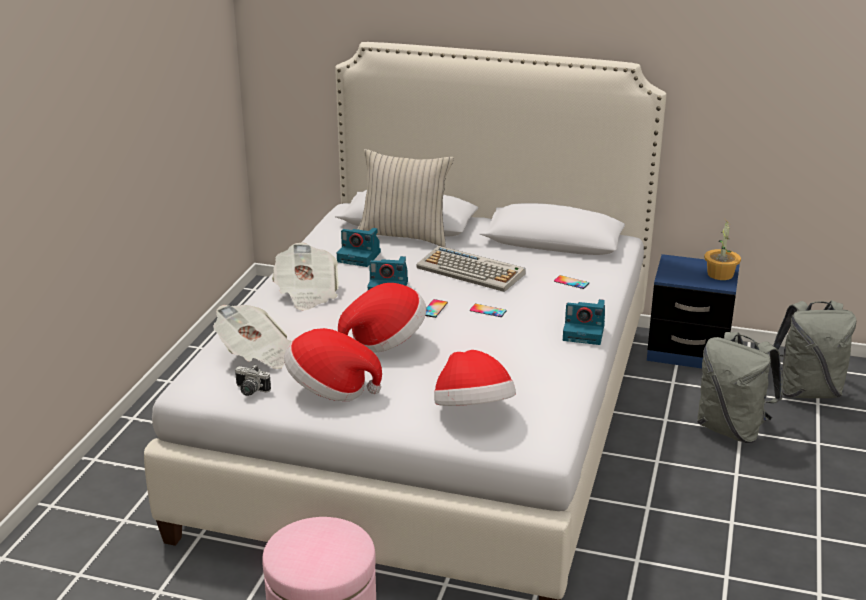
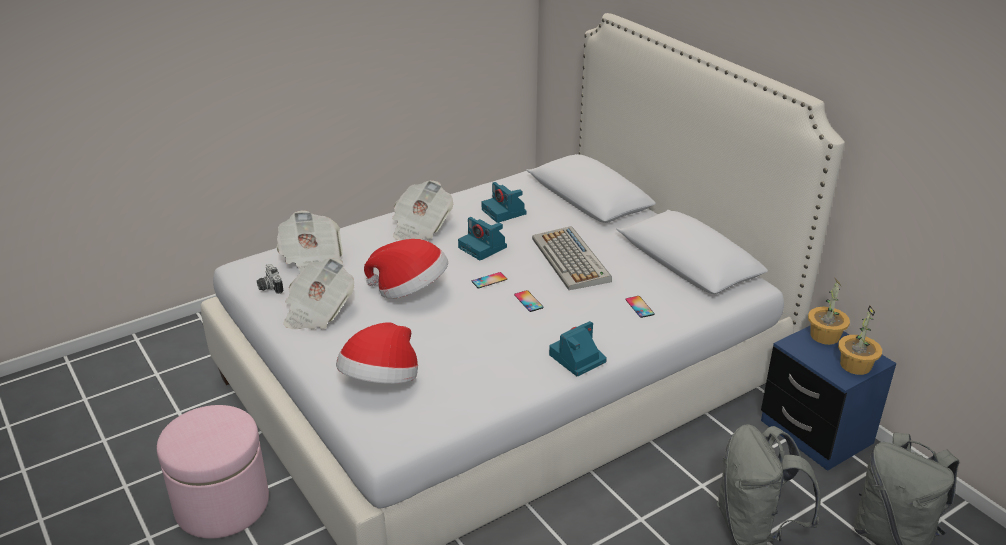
camera: 40 degrees right, 5 degrees up
(330, 389) = (318, 312): hat -> newspaper
(404, 235) = (567, 207): beige pillow -> none
(585, 332) = (577, 359): camera -> camera turned 90 degrees clockwise
(677, 264) = (824, 336): none -> potted plant

